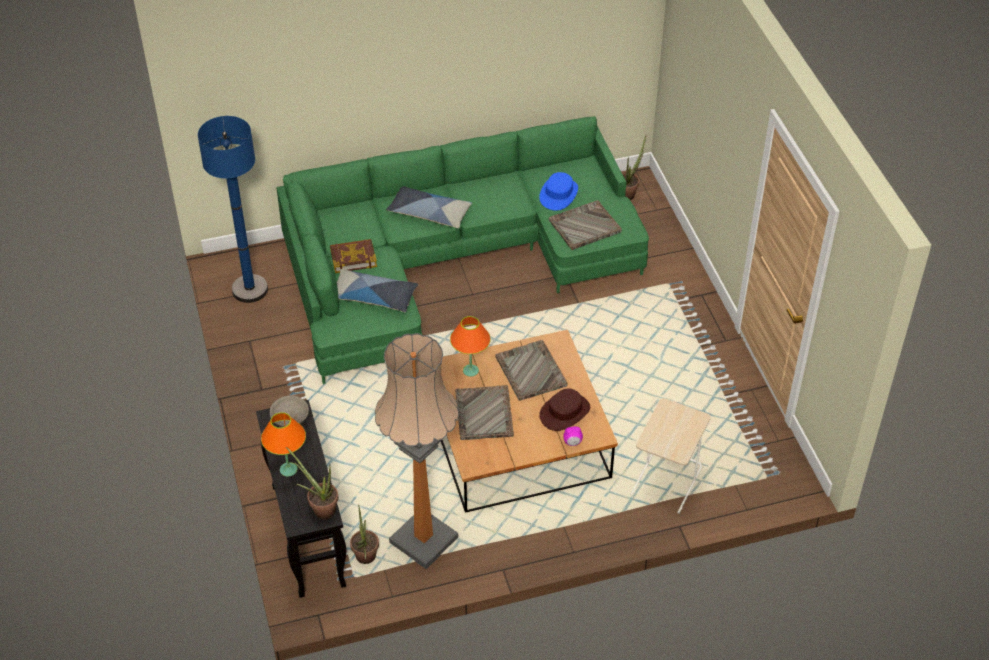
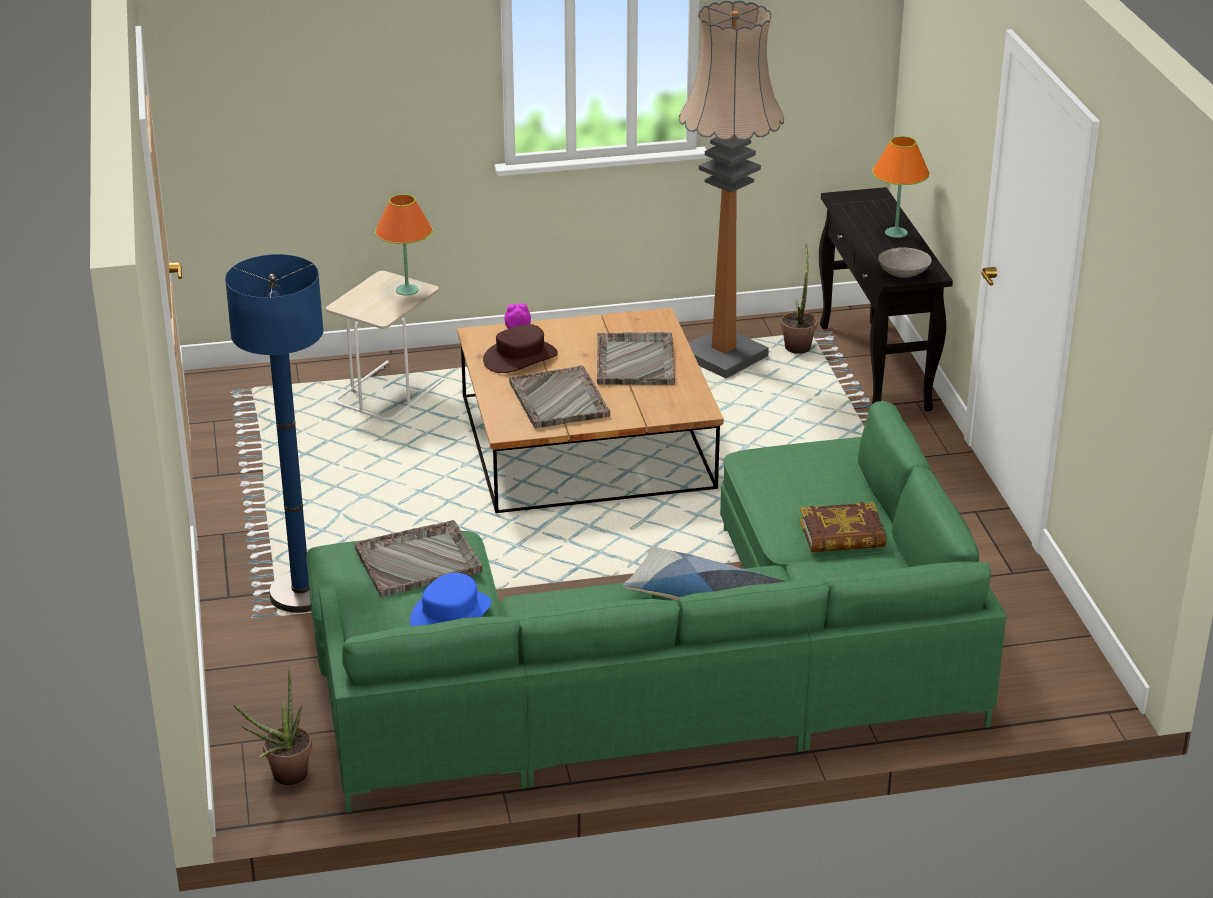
camera: 175 degrees left, 15 degrees down
(250, 289) = (1034, 647): blue floor lamp -> blue floor lamp (301, 594)
(320, 508) = (849, 203): potted plant -> none
(374, 297) = (801, 480): pillow -> none
(470, 370) = (649, 404): orange table lamp -> orange table lamp (407, 290)

